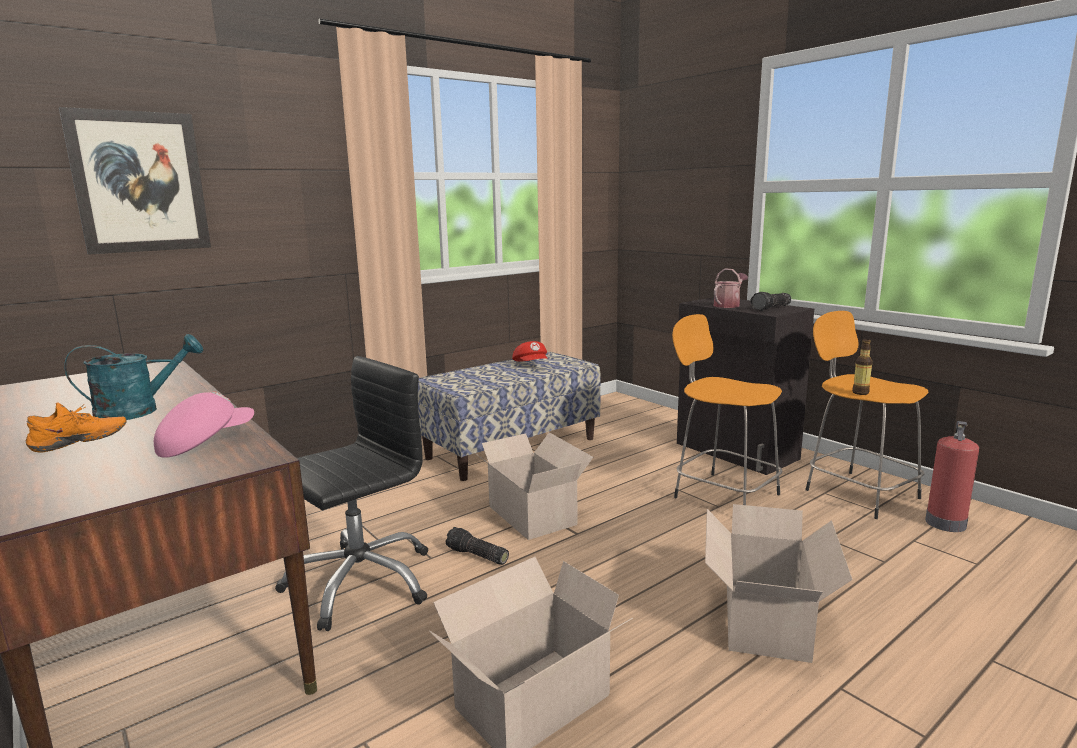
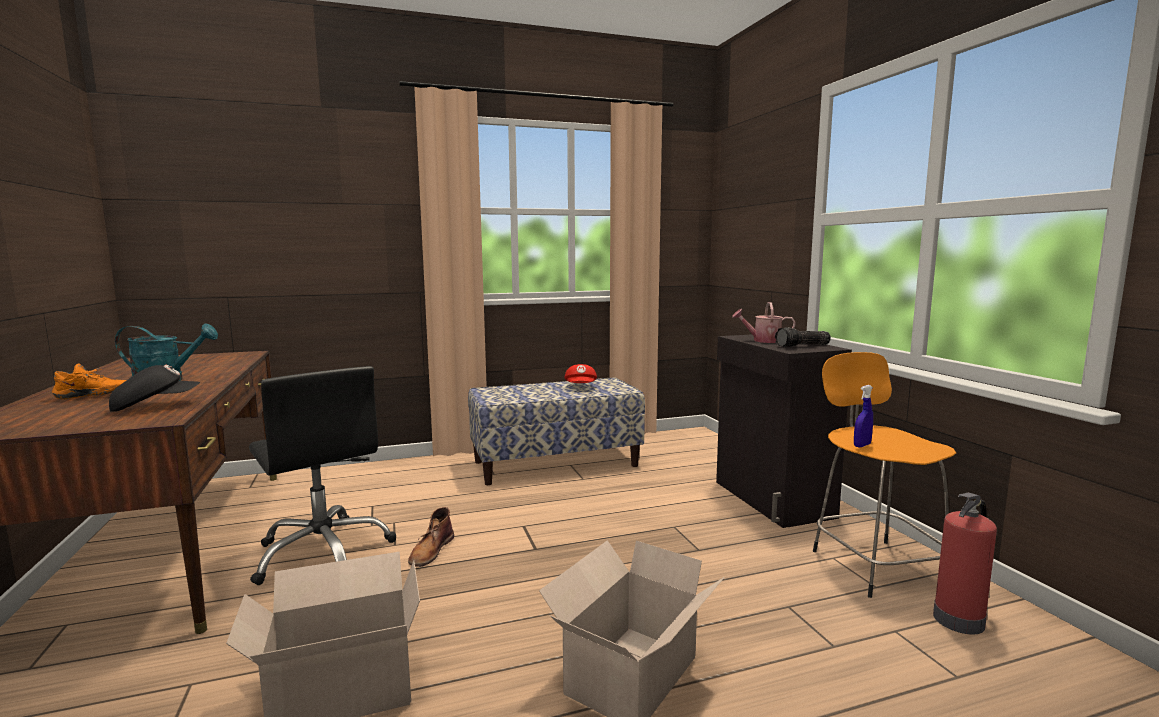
camera: 20 degrees right, 5 degrees down
(139, 182) = (252, 212): picture -> none
(205, 443) = (155, 406): pink cap -> black cap
(360, 581) = (324, 552): black office chair -> black office chair turned 75 degrees clockwise
(476, 556) = (431, 551): flashlight -> brown boot
(531, 514) = (513, 523): cardboard box -> none
(723, 495) = (715, 539): orange stool -> none
(728, 305) = (763, 341): watering can -> watering can turned 150 degrees counterclockwise
(860, 393) = (862, 445): bottle -> blue spray bottle

